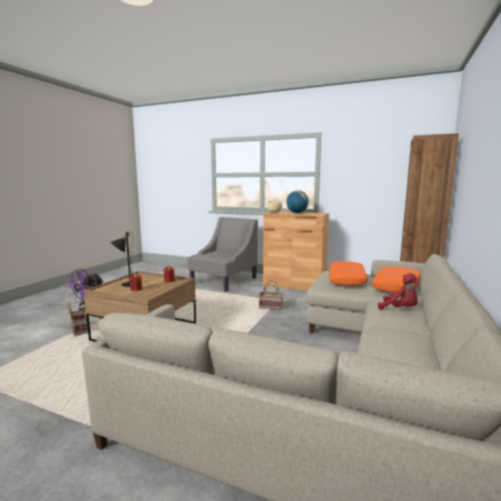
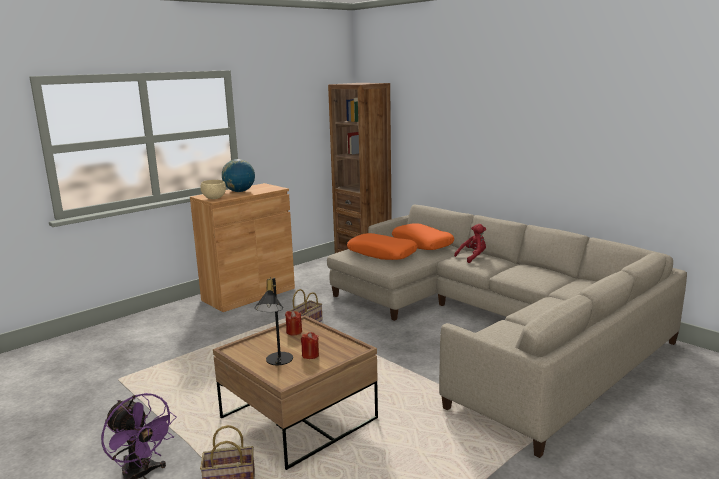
camera: 65 degrees left, 5 degrees up
(223, 281) = (160, 334): grey armchair -> none

